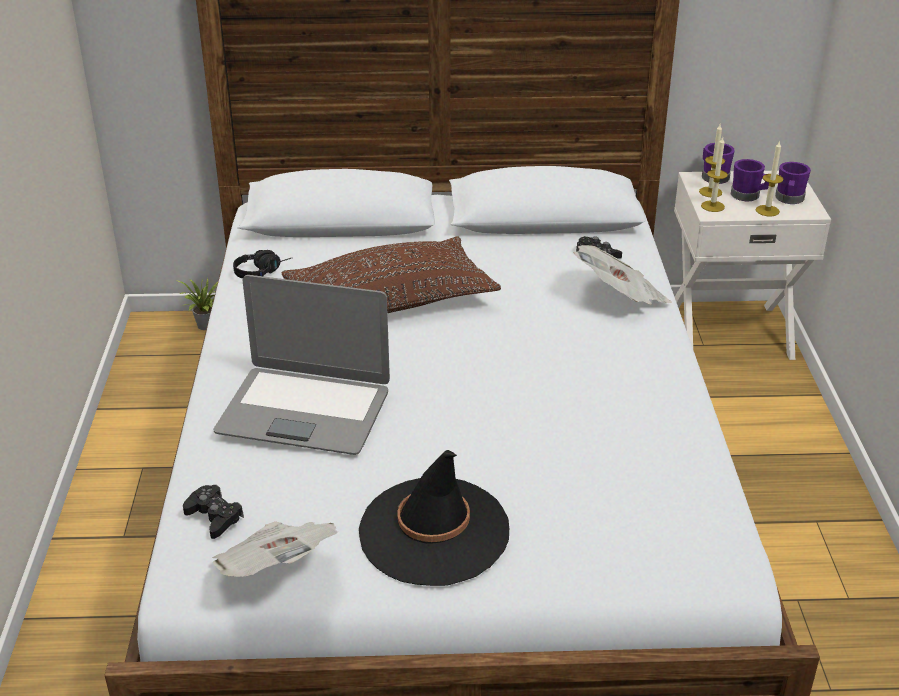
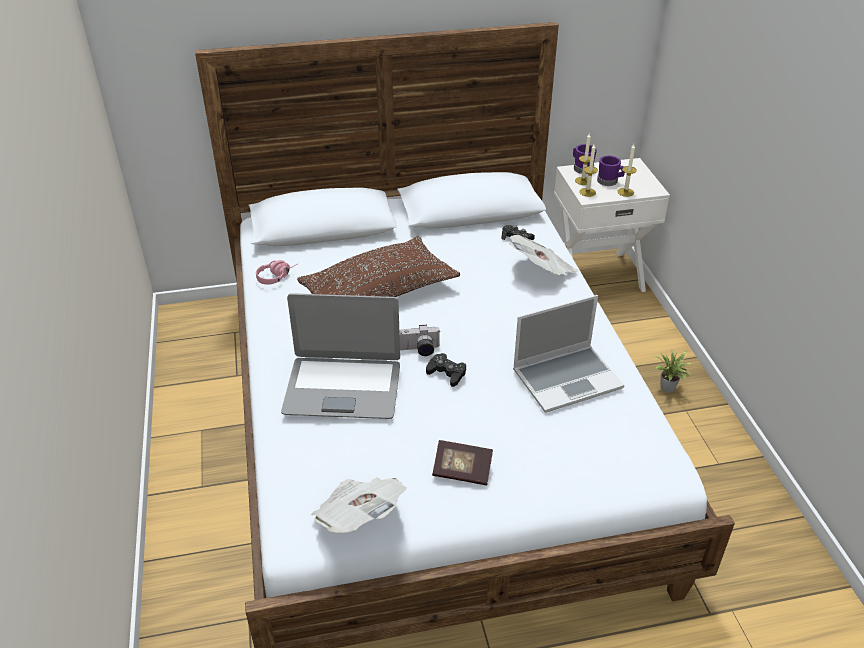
camera: 10 degrees left, 5 degrees up
(205, 327) = (219, 311): potted plant -> potted plant (668, 389)
(214, 516) = (301, 481): black game controller -> black game controller (446, 373)
(263, 271) = (277, 276): black headphones -> pink headphones
(421, 377) = (419, 350): none -> camera
(434, 531) = (462, 471): black hat -> book
(616, 434) = (567, 378): none -> laptop
(789, 199) = (638, 182): purple mug -> none

